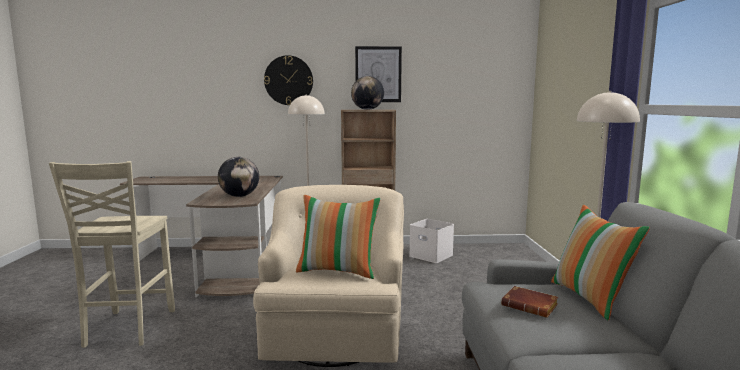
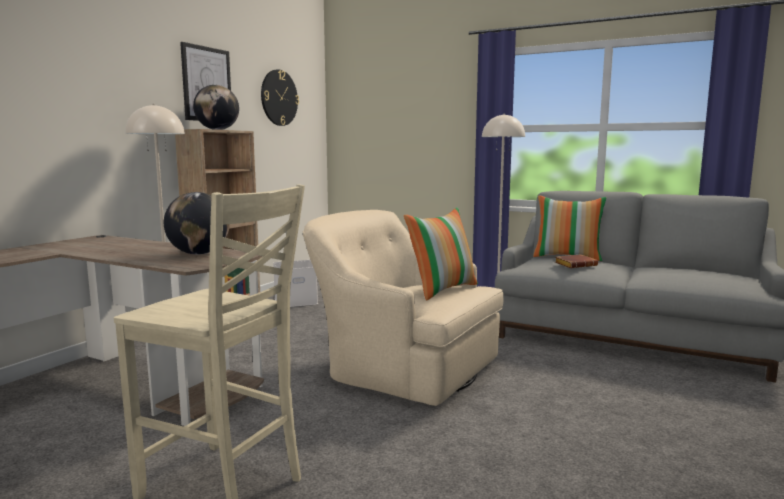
camera: 60 degrees left, 0 degrees up
(288, 80) = (98, 80): wall clock -> wall clock (279, 98)

